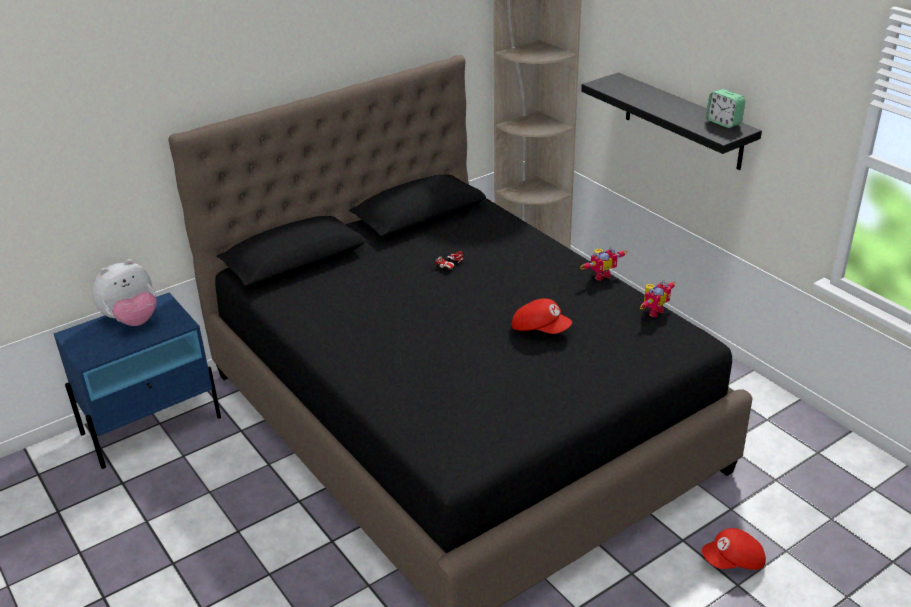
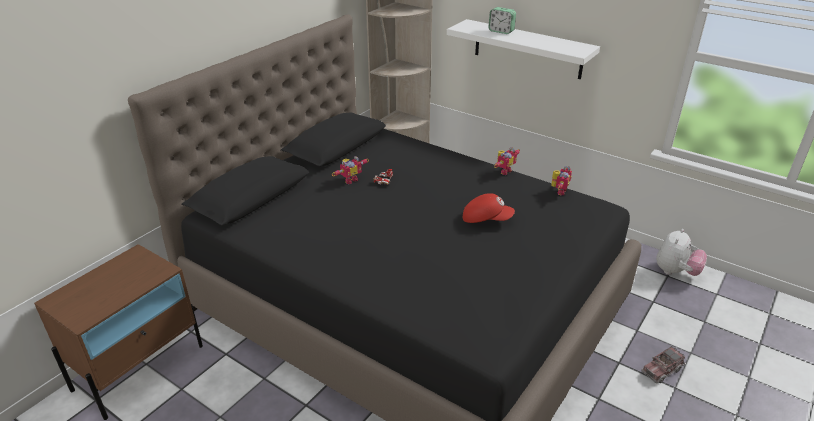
camera: 20 degrees left, 0 degrees up
(132, 320) = (112, 275): plush toy -> plush toy (675, 272)
(152, 425) = (140, 367): blue nightstand -> brown nightstand
(411, 257) = (350, 180): none -> toy robot
(683, 121) = (527, 49): black shelf -> white shelf
(723, 122) = (570, 44): alarm clock -> alarm clock (501, 31)
(733, 561) = (661, 370): red cap -> toy truck

